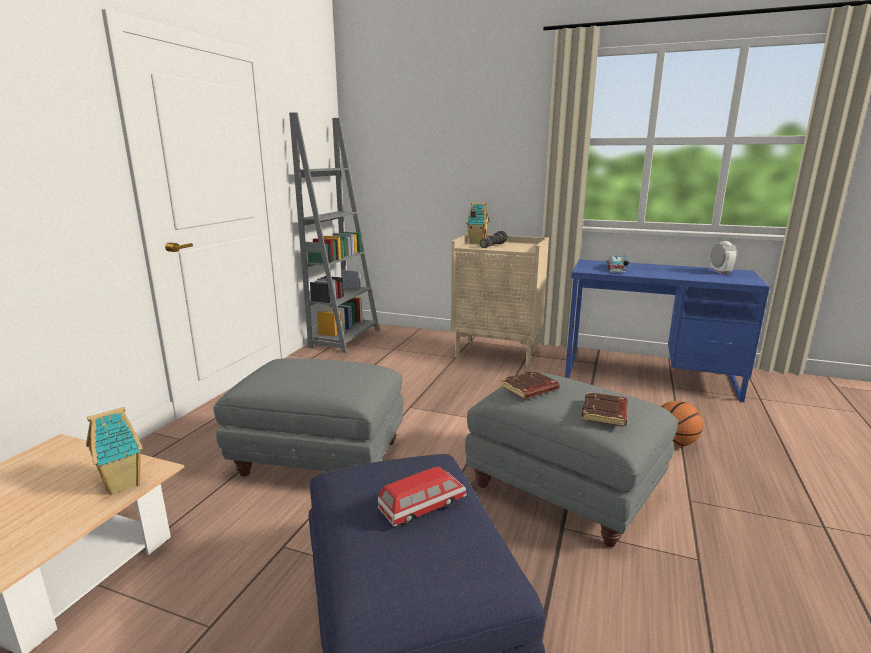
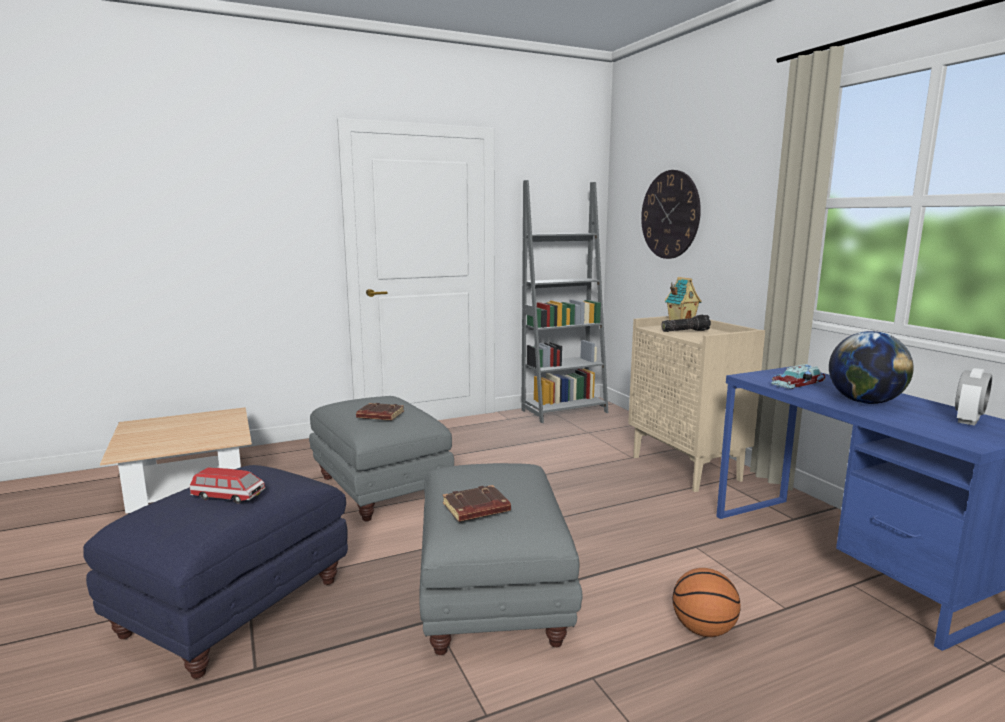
camera: 45 degrees right, 5 degrees down
(123, 483) = (215, 440): toy house -> none
(425, 150) = (670, 214): none -> wall clock
(530, 389) = (473, 470): brown book -> brown book (379, 416)
(667, 272) = (864, 402): none -> globe

